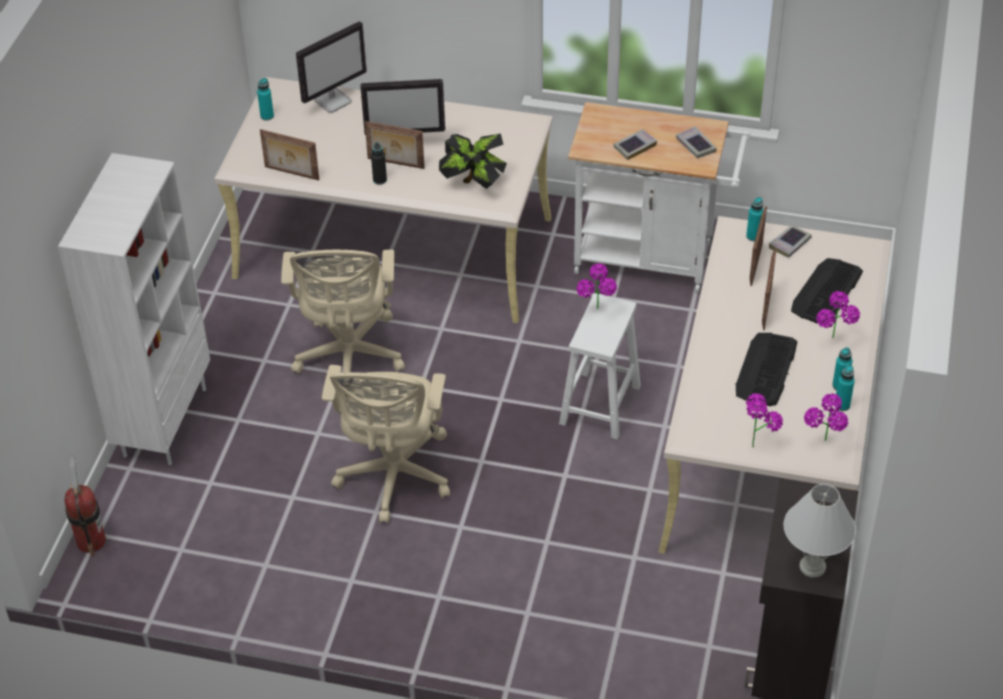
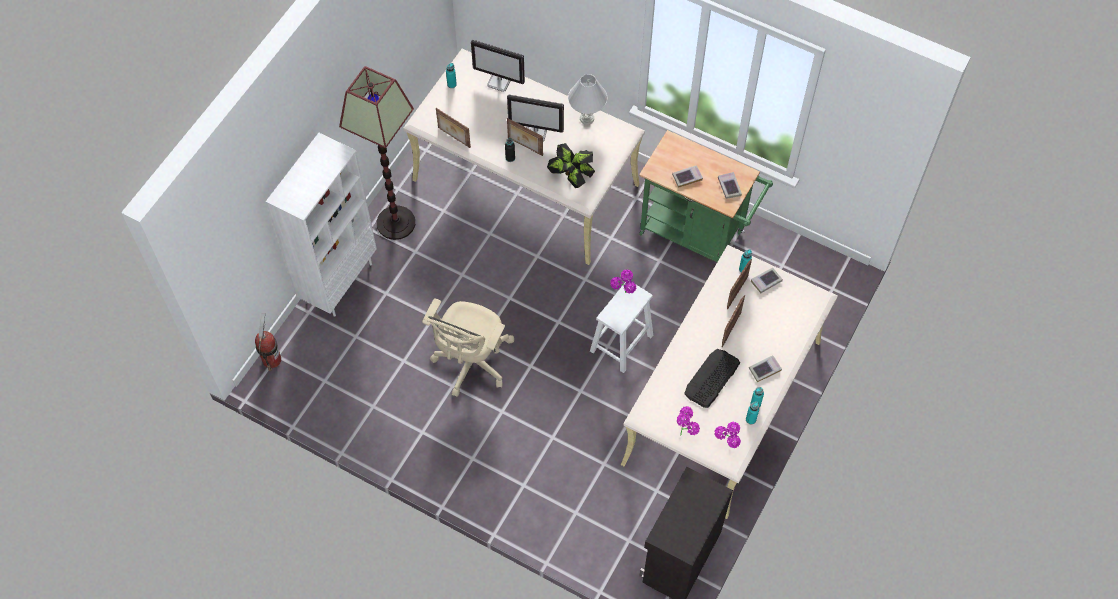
camera: 15 degrees right, 15 degrees up
(224, 332) = (395, 222): none -> floor lamp
(333, 100) = (500, 82): monitor -> monitor turned 45 degrees clockwise
(349, 359) = (470, 264): beige office chair -> none
(653, 258) = (697, 235): white cart -> green cart
(812, 566) = (682, 537): white table lamp -> white table lamp (587, 118)
(826, 292) = (775, 327): keyboard -> none
(834, 343) = (764, 369): potted plant -> book

